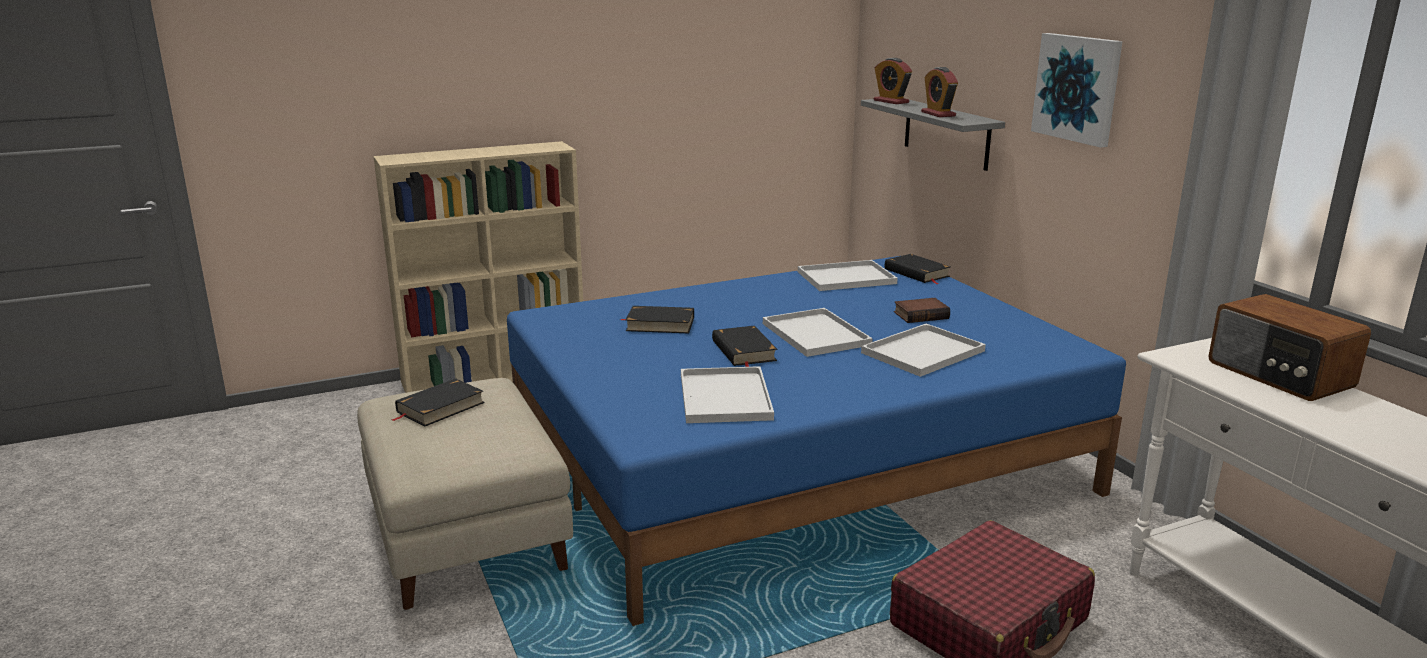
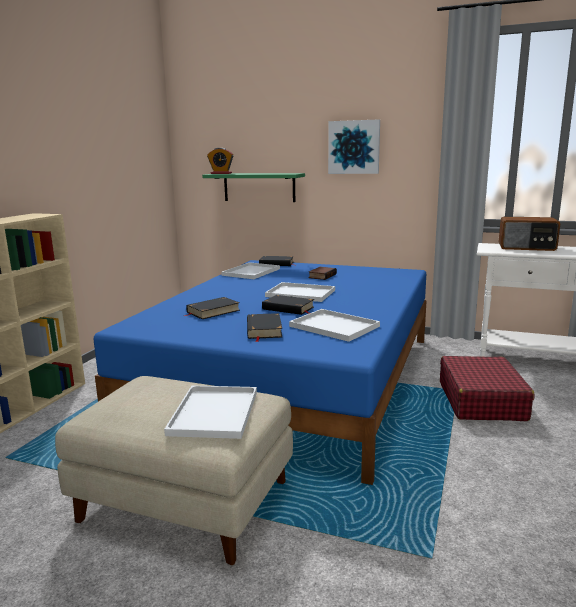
camera: 45 degrees left, 5 degrees down
(440, 407) = (148, 402): black book -> black book (263, 330)
(923, 351) = (359, 286): white tray -> white tray (213, 412)
(938, 114) = (265, 173): alarm clock -> none
(946, 133) = (259, 187): grey shelf -> green shelf

